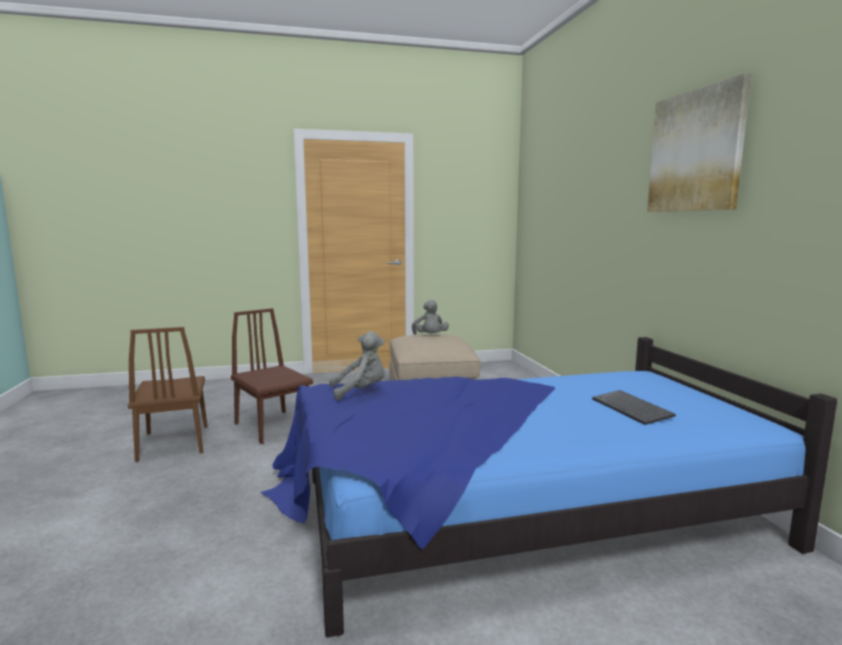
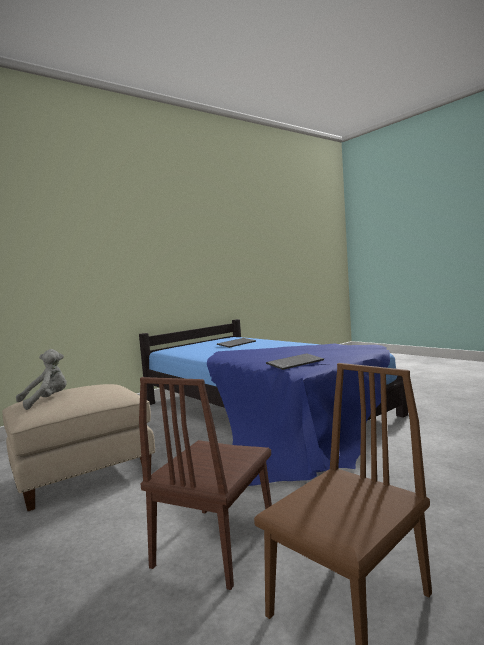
camera: 115 degrees left, 5 degrees down
(361, 391) = (295, 363): grey plush toy -> keyboard
(695, 151) = (150, 220): picture -> none

